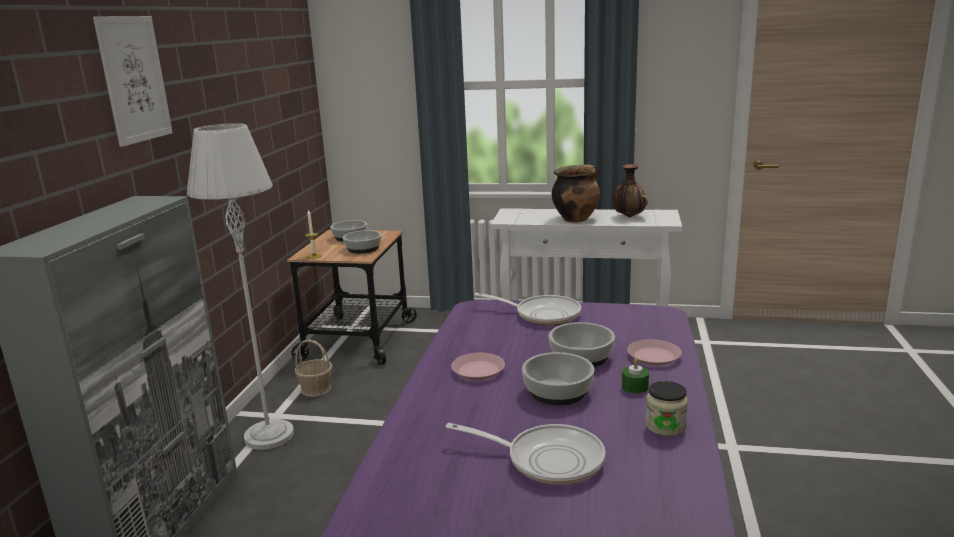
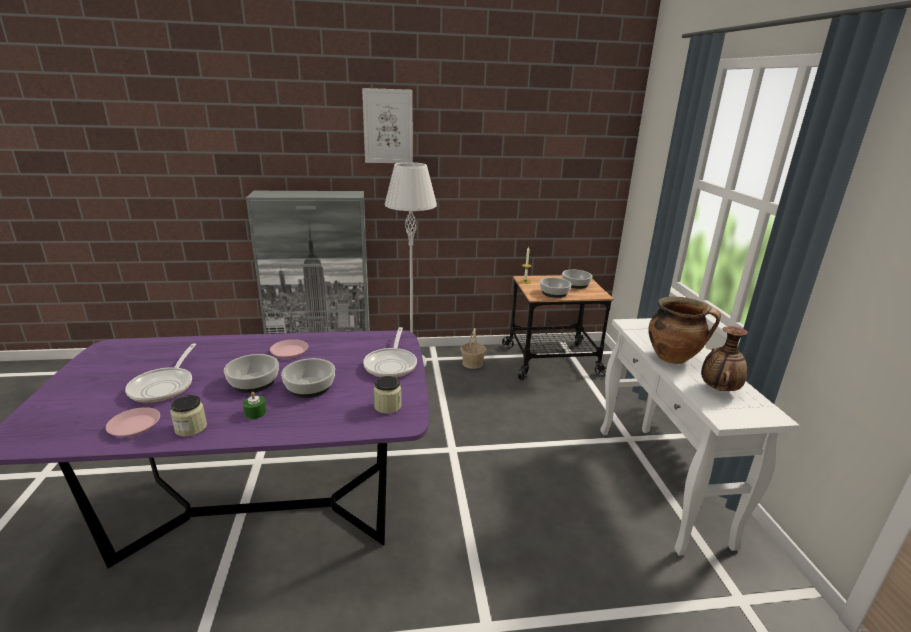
camera: 70 degrees right, 5 degrees up
(632, 320) = (387, 406): none -> jar
(653, 356) = (310, 419): pink plate -> pink plate (135, 426)

